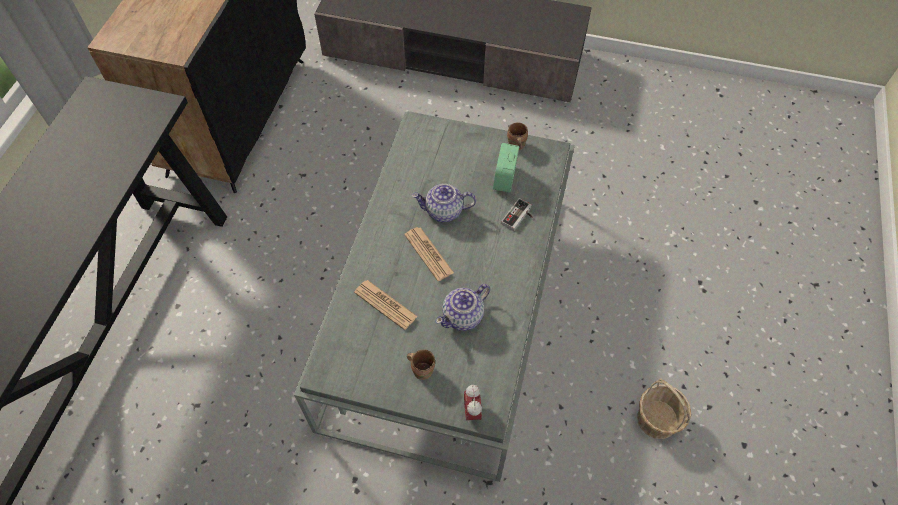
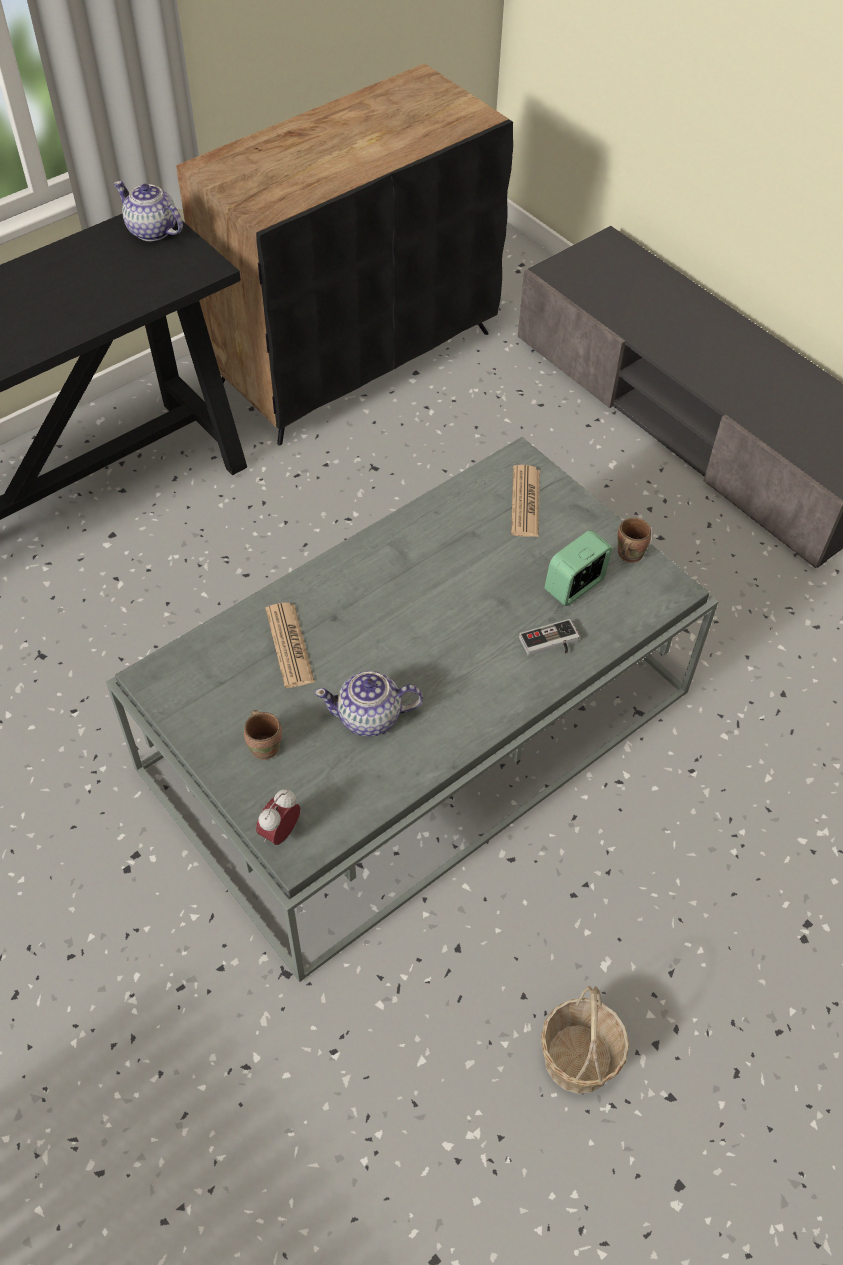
camera: 35 degrees right, 5 degrees down
(428, 254) = (394, 619): newspaper -> newspaper (525, 502)
(443, 211) = (458, 580): teapot -> teapot (151, 231)

